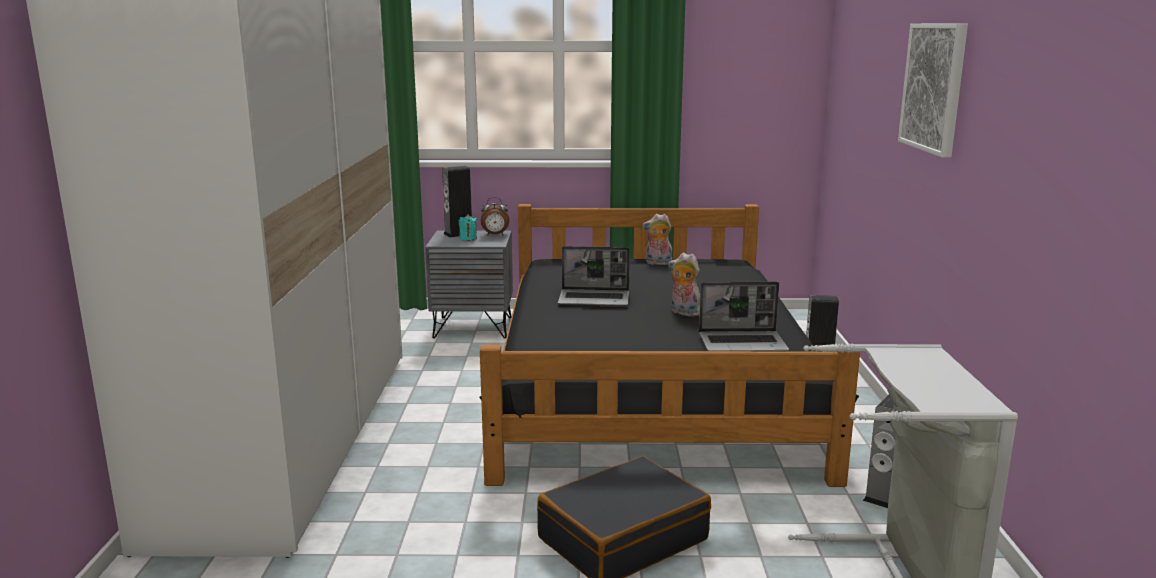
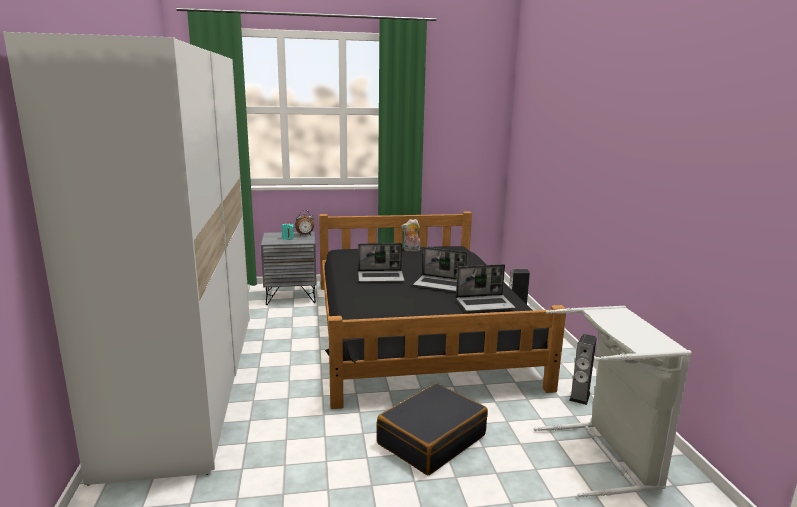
camera: 10 degrees left, 0 degrees up
(458, 234) = (280, 235): speaker -> none
(683, 313) = (440, 284): plush toy -> laptop
(934, 87) = (596, 143): picture -> none

